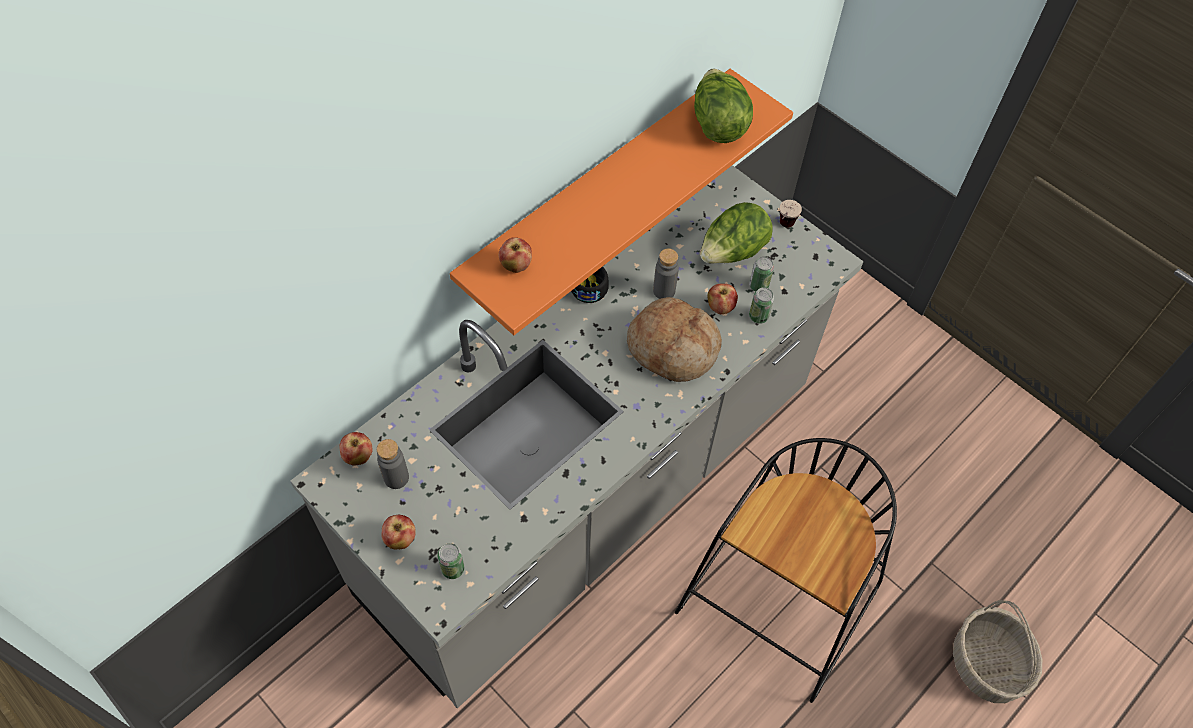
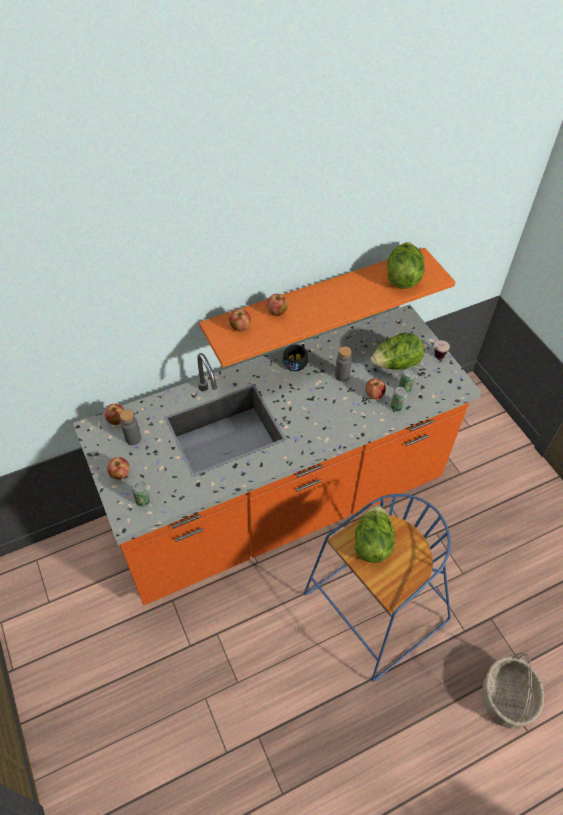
camera: 20 degrees right, 5 degrees down
(560, 226) = (277, 312): none -> apple
(591, 493) = (279, 505): grey counter -> orange counter
(673, 348) = (333, 411): bread -> none
(777, 604) = (374, 611): black stool -> blue stool
(783, 522) = (372, 543): none -> lettuce

